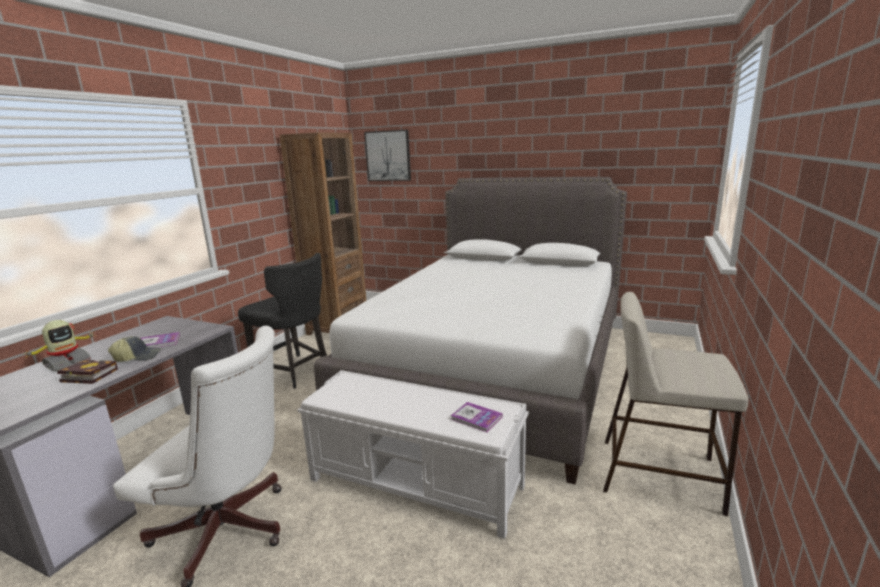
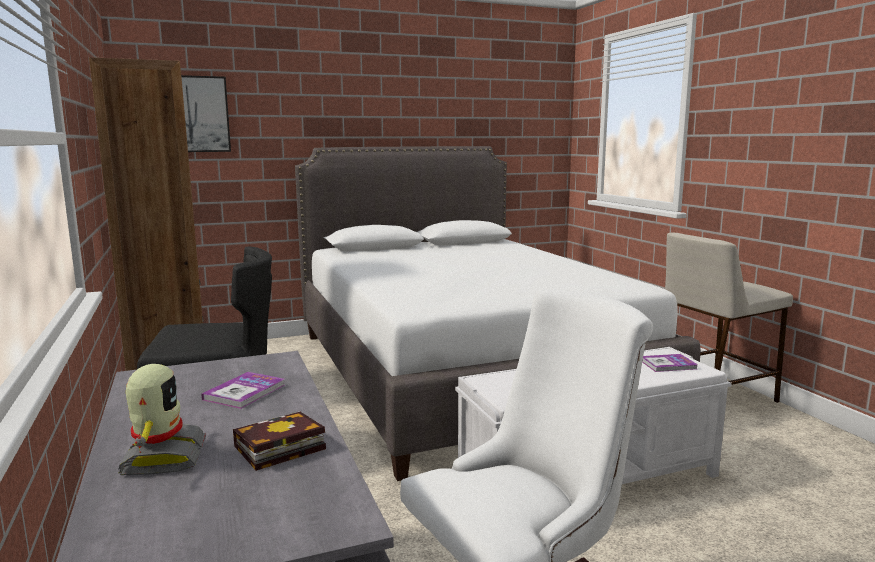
camera: 45 degrees left, 5 degrees down
(138, 357) = (278, 410): cap -> none

